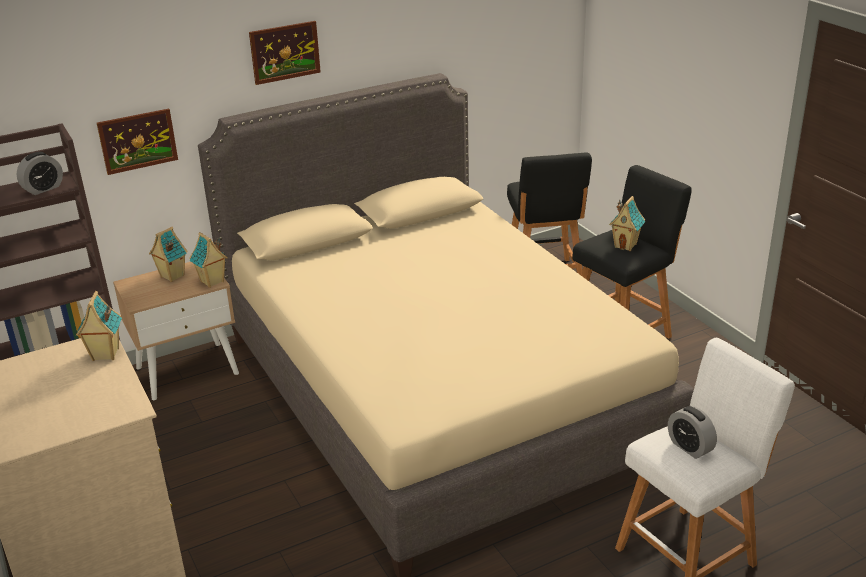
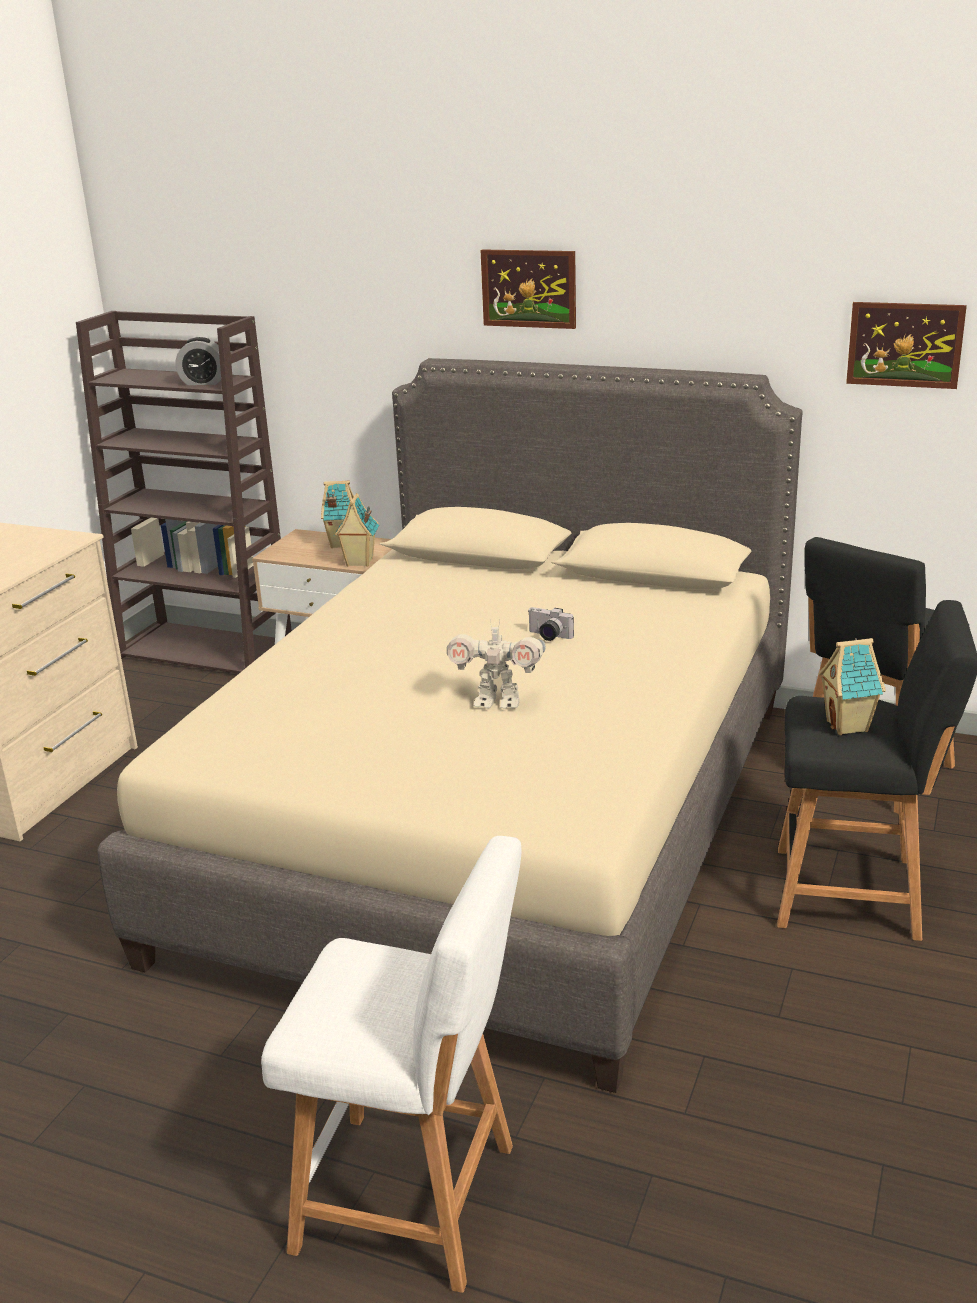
camera: 50 degrees right, 5 degrees down
(105, 355) = (50, 549): toy house -> none
(138, 141) = (338, 362): picture -> picture (905, 344)
(443, 267) = (548, 636): none -> camera
(493, 308) = (498, 702): none -> toy robot
(690, 447) = (369, 987): alarm clock -> none

